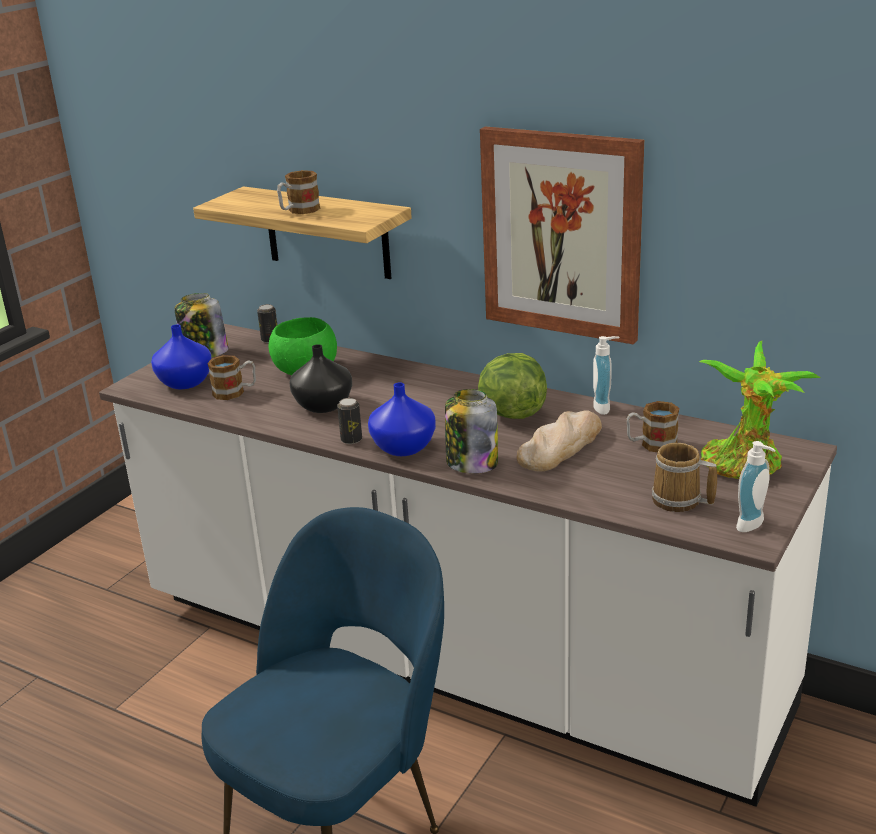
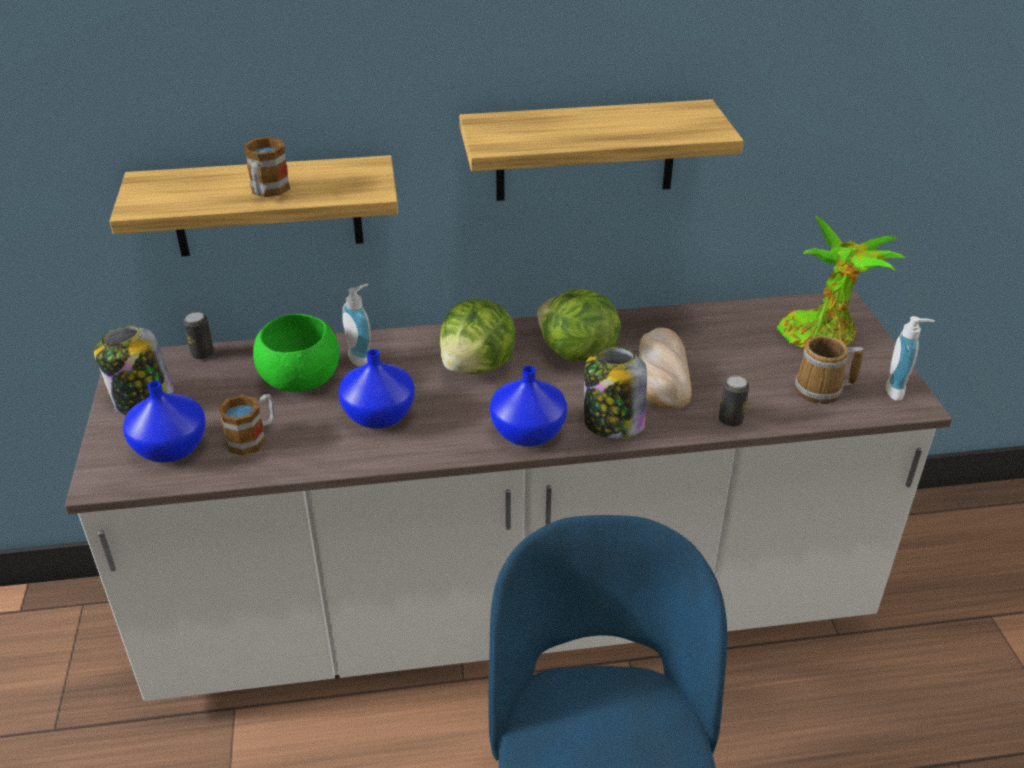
camera: 40 degrees left, 10 degrees up
(324, 406) = (380, 415): black vase -> blue vase
(351, 440) = (464, 445): can -> can (730, 420)
(428, 399) = (478, 367): none -> lettuce
(562, 234) = (585, 151): picture -> shelf
(605, 407) = (646, 316): soap dispenser -> soap dispenser (363, 358)
(651, 444) = (731, 341): mug -> none

